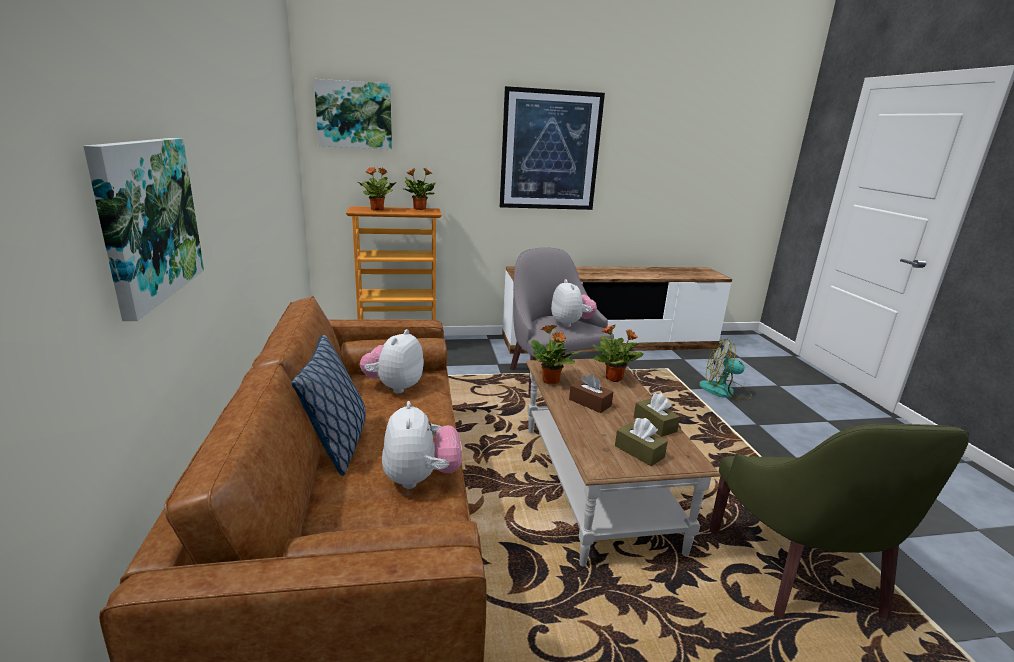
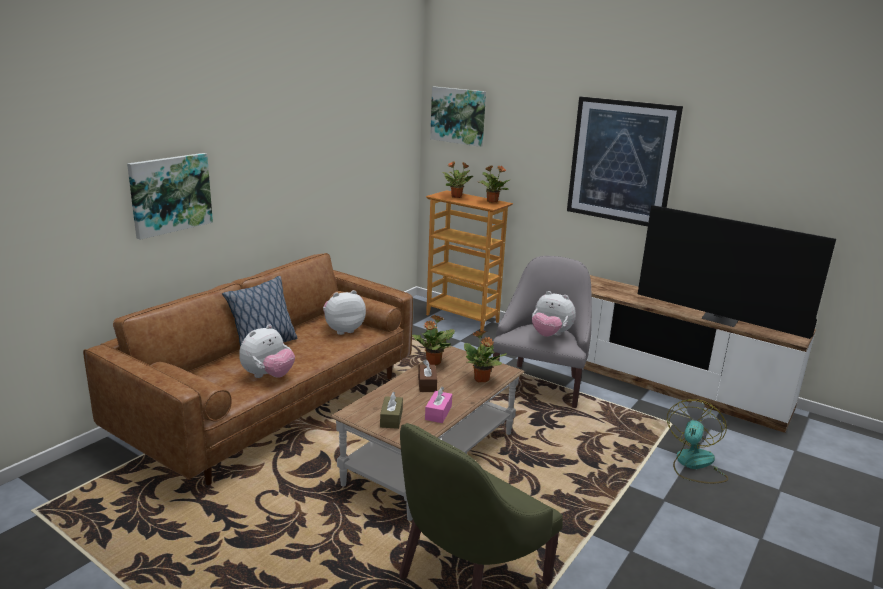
camera: 45 degrees right, 0 degrees up
(571, 324) = (550, 335): plush toy -> plush toy turned 90 degrees clockwise
(654, 424) = (438, 413): brown tissue box -> pink tissue box
(663, 275) = (720, 319): none -> television
(725, 391) = (694, 464): fan -> fan turned 60 degrees clockwise

